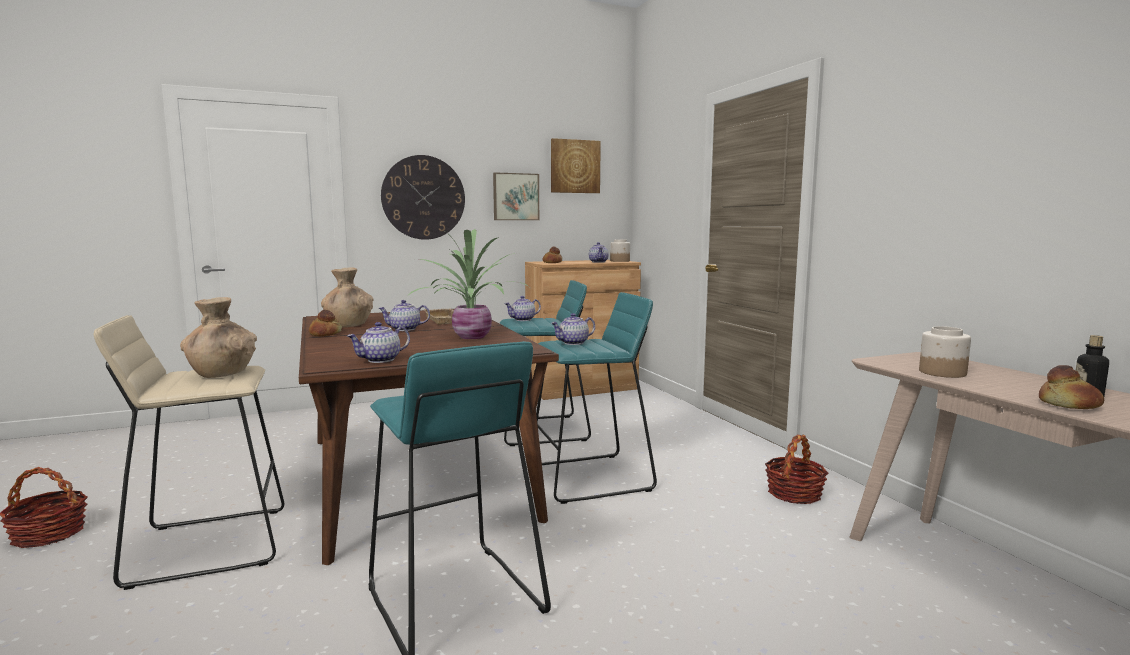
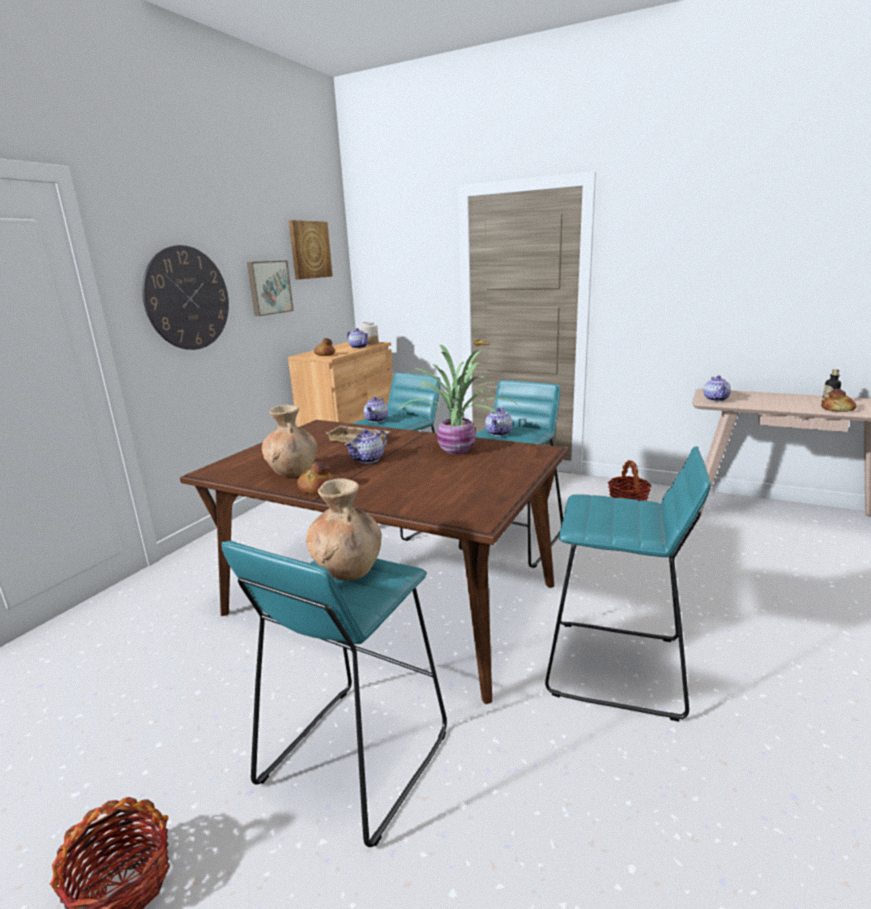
camera: 40 degrees left, 10 degrees up
(208, 545) = (353, 758): beige stool -> turquoise stool
(380, 360) = (491, 497): teapot -> teapot (716, 399)
(942, 373) = (750, 402): jar -> none

